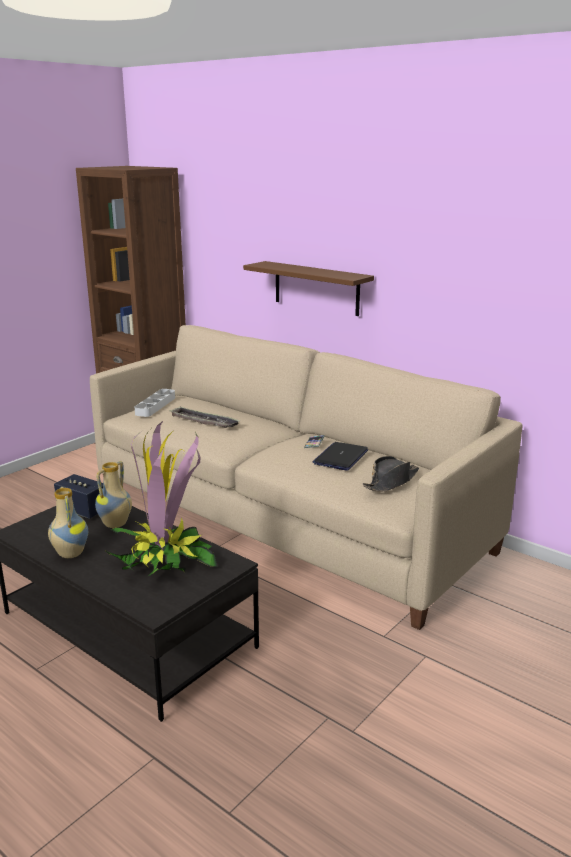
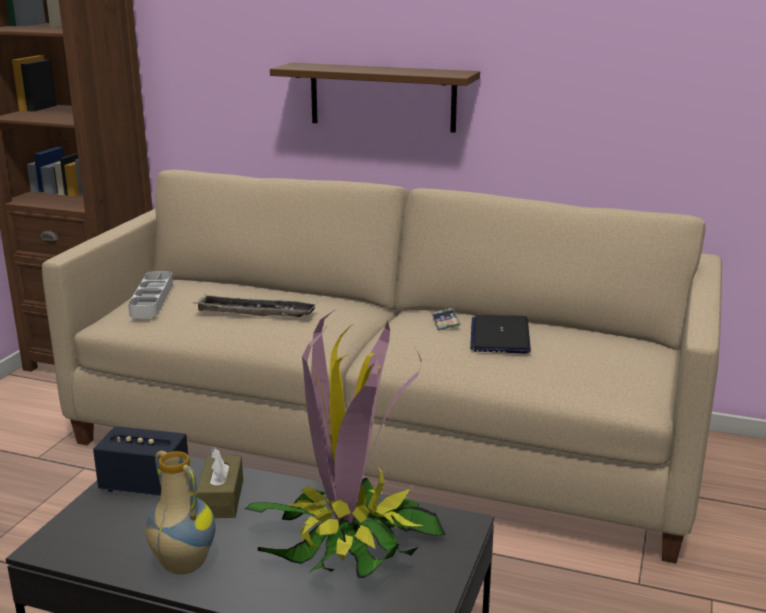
camera: 20 degrees left, 0 degrees up
(116, 524) = (221, 498): vase -> brown tissue box
(391, 482) = (595, 360): black hat -> none

